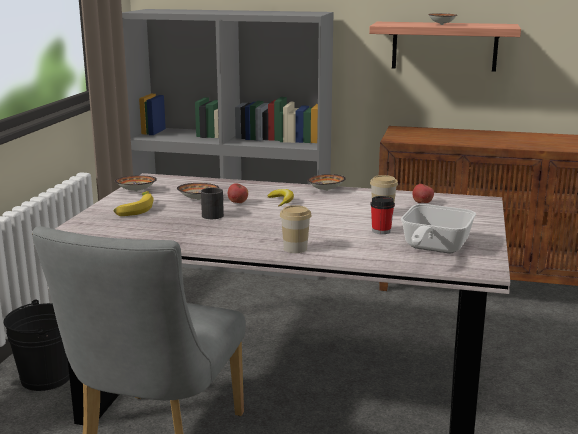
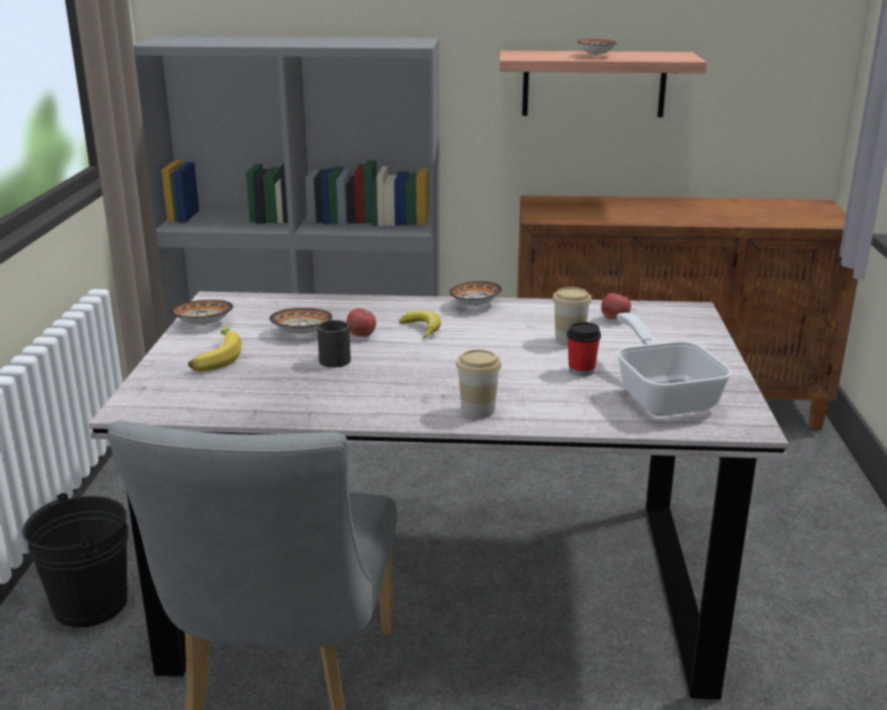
camera: 10 degrees left, 5 degrees up
(433, 248) = (663, 395): frying pan -> frying pan turned 150 degrees clockwise

